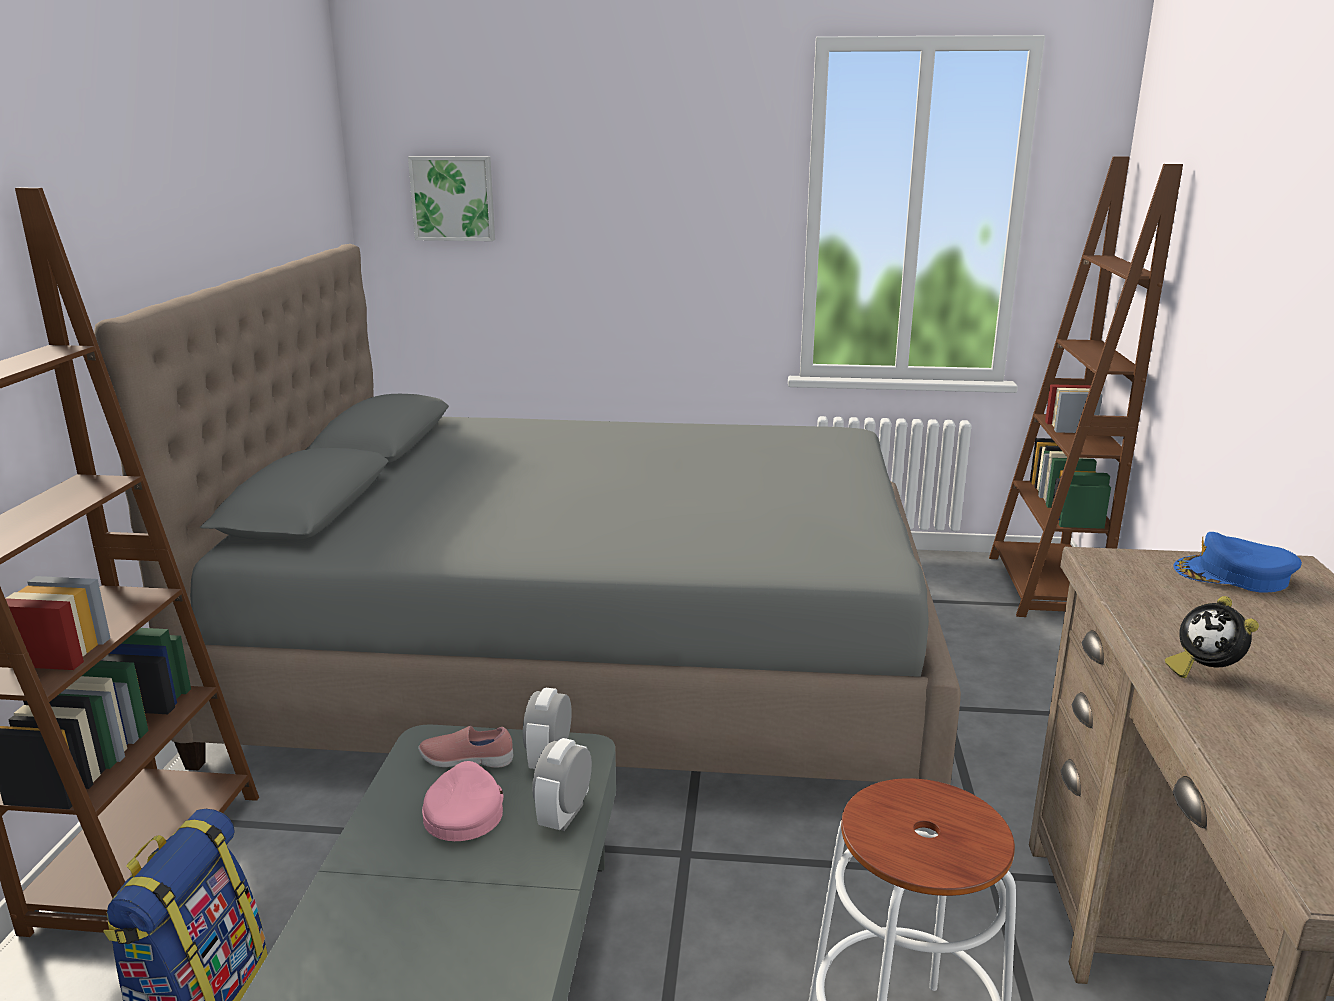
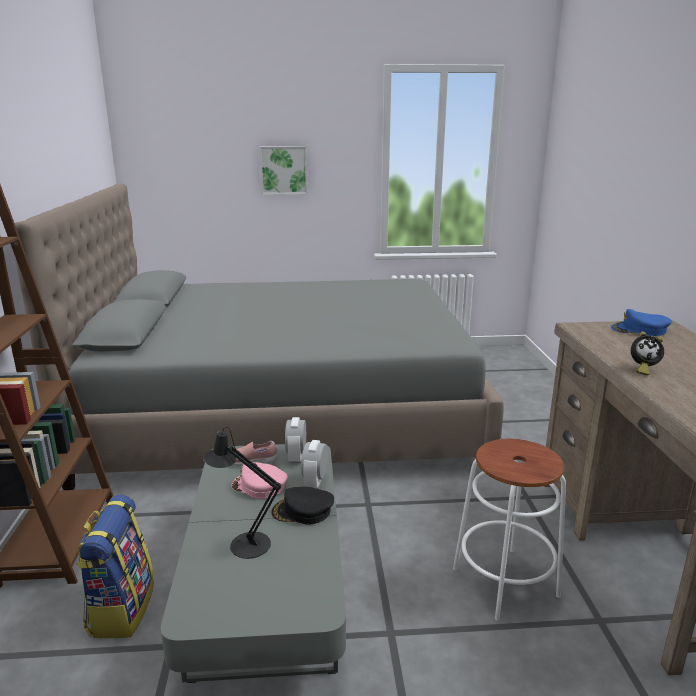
camera: 10 degrees left, 0 degrees up
(396, 928) = (244, 543): none -> black table lamp
(453, 198) = (178, 156): picture -> picture (284, 170)
(464, 811) = (259, 486): pink cap -> pink cap turned 60 degrees counterclockwise
(522, 874) = (303, 511): none -> black cap
(1044, 587) = (516, 360): brown bookcase -> none
(1203, 671) = (642, 369): alarm clock -> alarm clock turned 45 degrees counterclockwise

